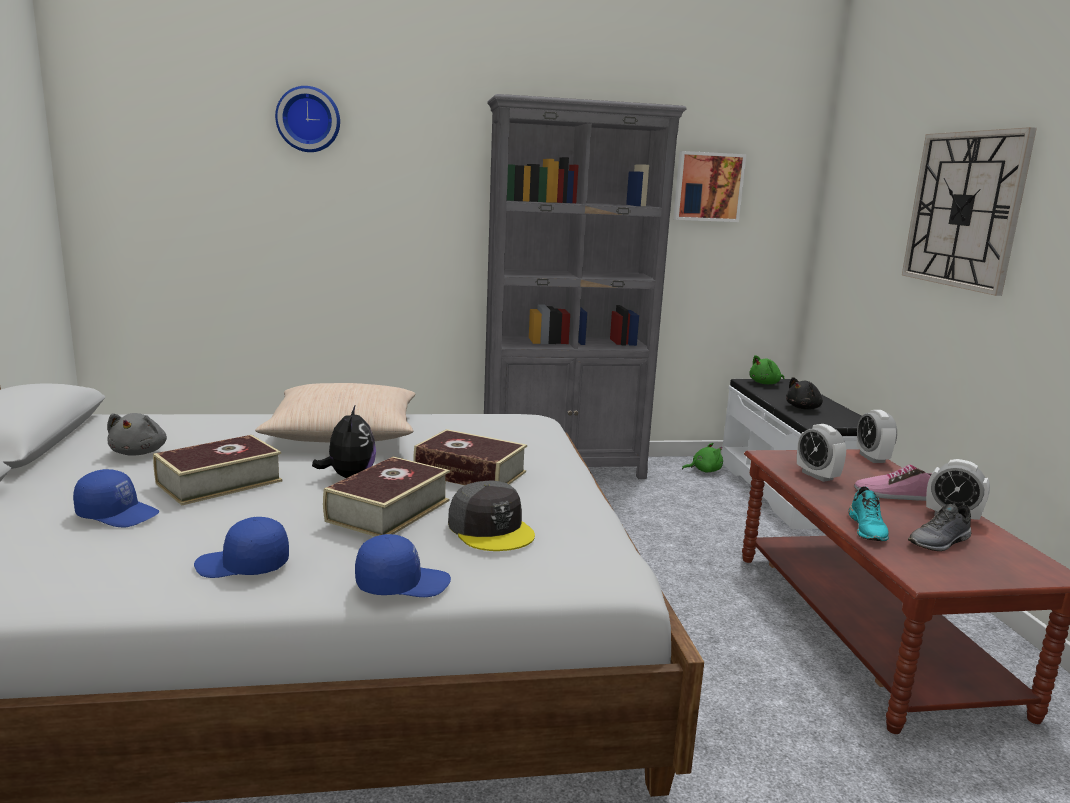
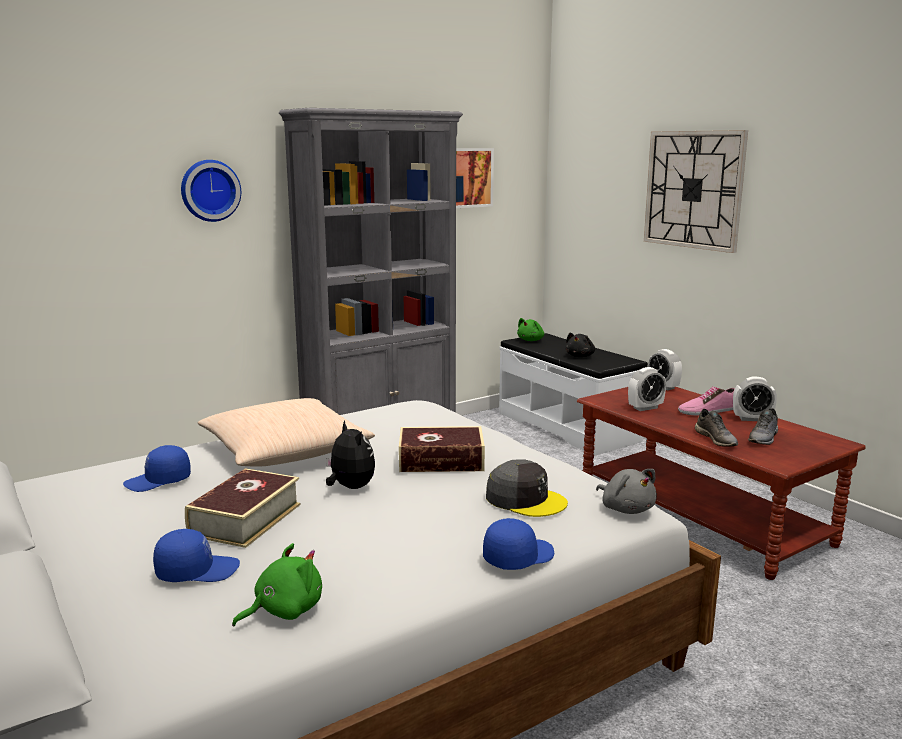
camera: 25 degrees left, 0 degrees up
(139, 452) = (116, 512): grey plush toy -> grey plush toy (626, 509)
(242, 566) = (380, 580): blue cap -> blue cap (158, 481)
(308, 119) = (102, 137): wall clock -> wall clock (209, 190)
(388, 510) = (430, 505): book -> none
(704, 470) = (493, 423): green plush toy -> green plush toy (284, 610)
(817, 476) = (645, 408): alarm clock -> alarm clock turned 60 degrees counterclockwise
(868, 529) = (716, 439): turquoise shoe -> grey shoe

